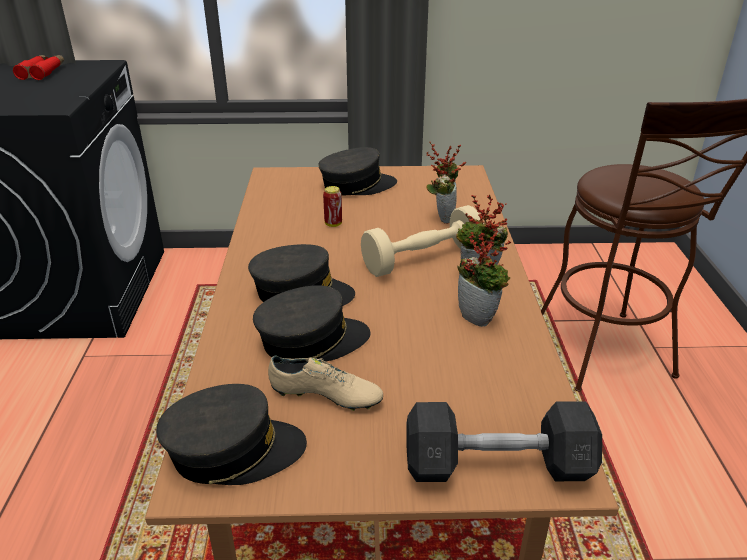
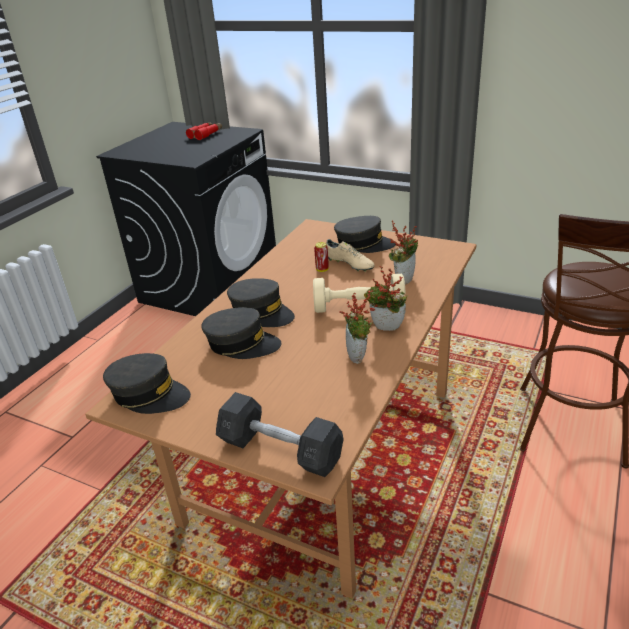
camera: 30 degrees right, 0 degrees up
(325, 396) = (220, 379): beige shoe -> beige shoe (349, 264)

